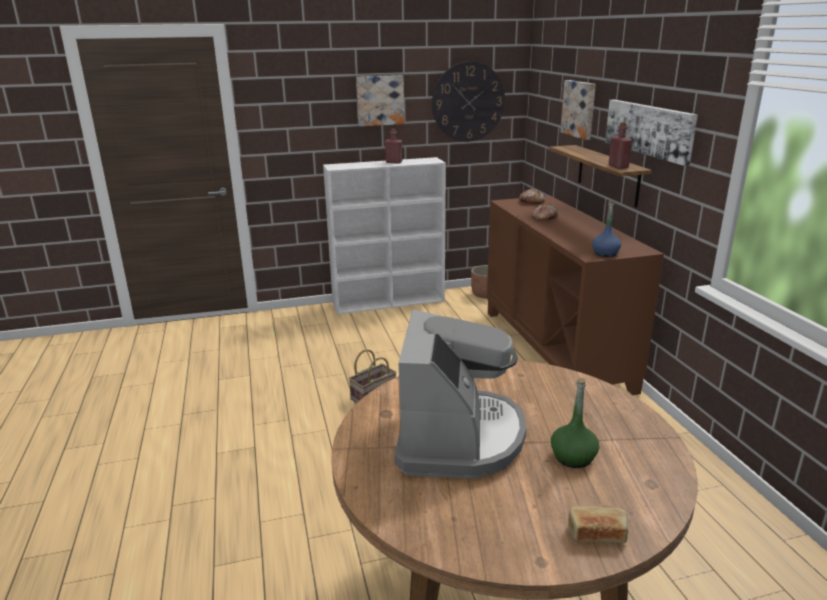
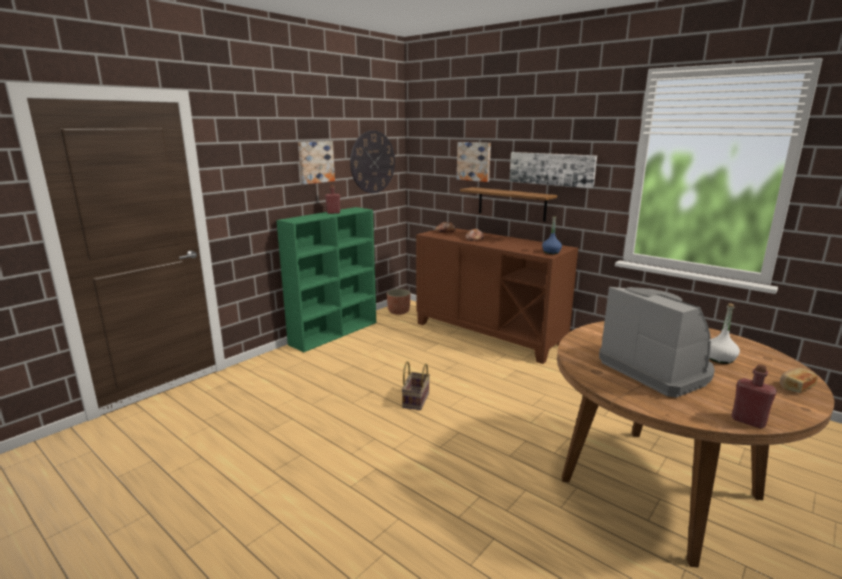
camera: 35 degrees left, 5 degrees down
(389, 301) = (335, 333): white bookcase -> green bookcase
(573, 457) = (719, 359): green bottle -> white bottle
(618, 167) = (536, 195): red bottle -> red bottle (748, 421)

